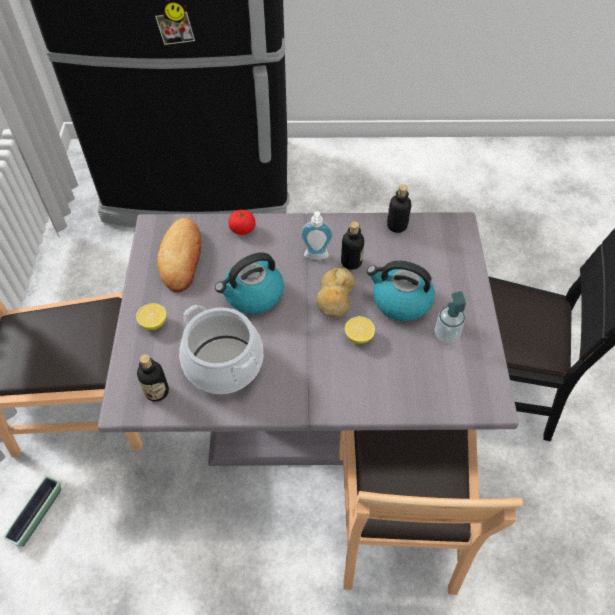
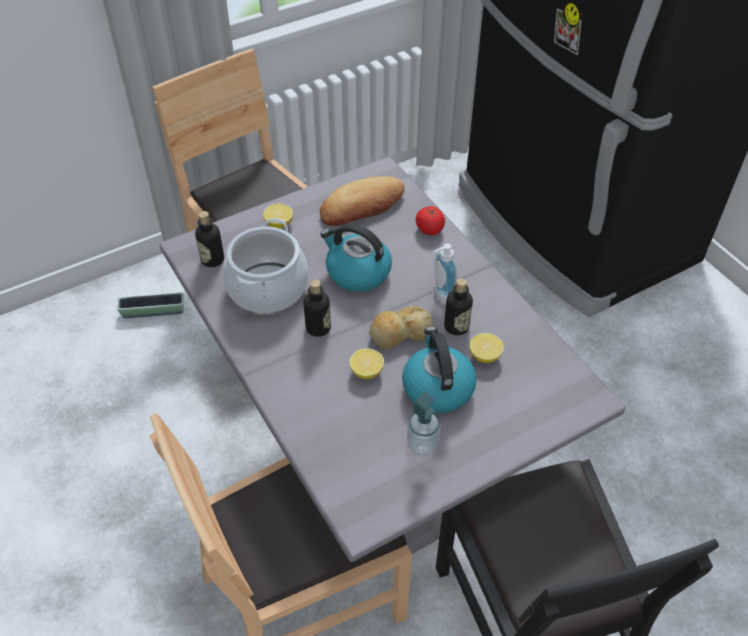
camera: 60 degrees right, 5 degrees down
(389, 260) = (485, 356): none -> lemon
(397, 226) = (539, 343): bottle -> bottle (318, 328)

